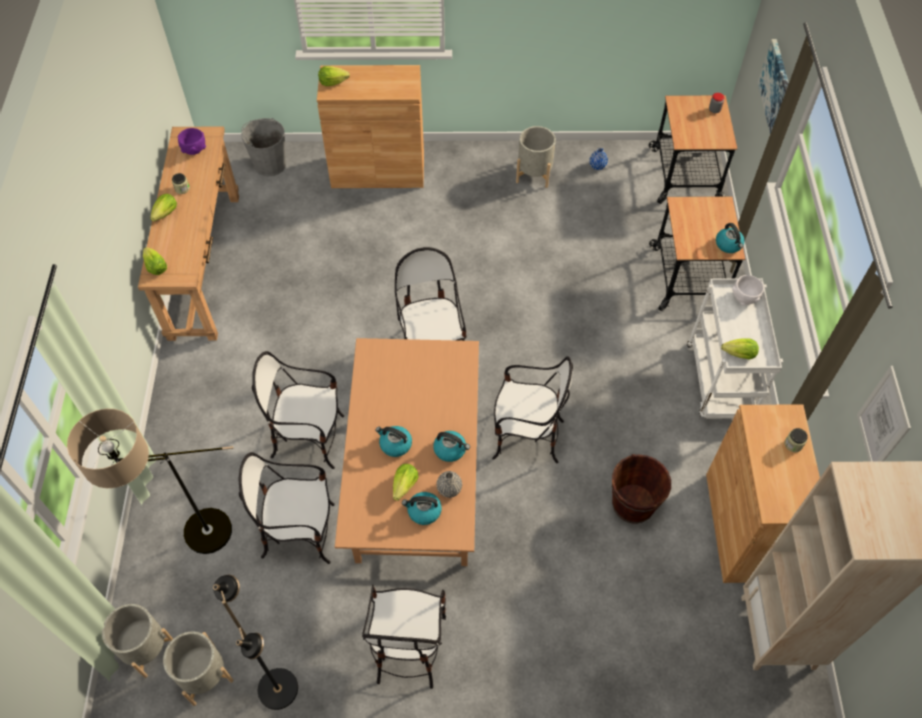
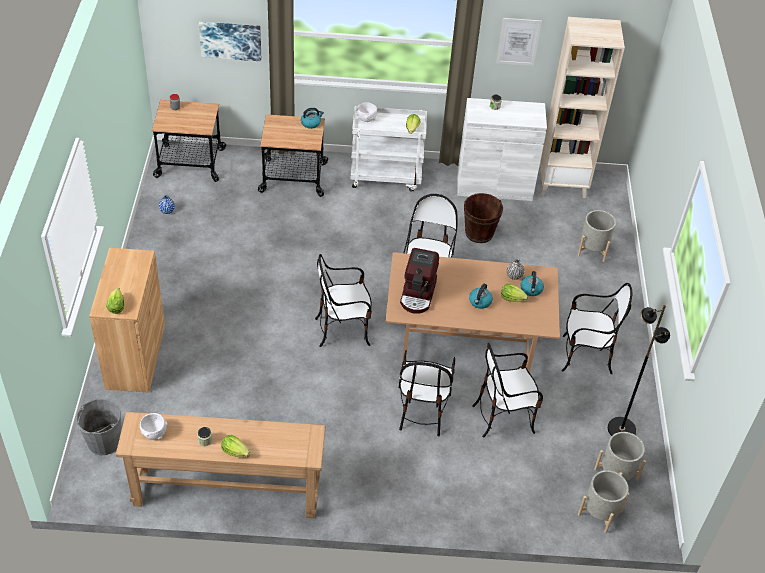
camera: 90 degrees left, 10 degrees down
(156, 267) = (300, 455): lettuce -> none
(190, 542) = (513, 488): floor lamp -> none
(194, 150) = (154, 433): purple bowl -> white bowl
(300, 532) = (503, 417): chair -> chair turned 75 degrees clockwise
(403, 372) = (418, 294): none -> coffee machine
(450, 449) = (483, 273): kettle -> none
(534, 173) = (166, 250): grey planter -> grey planter (592, 249)
(743, 526) = (494, 185): brown cabinet -> white cabinet

